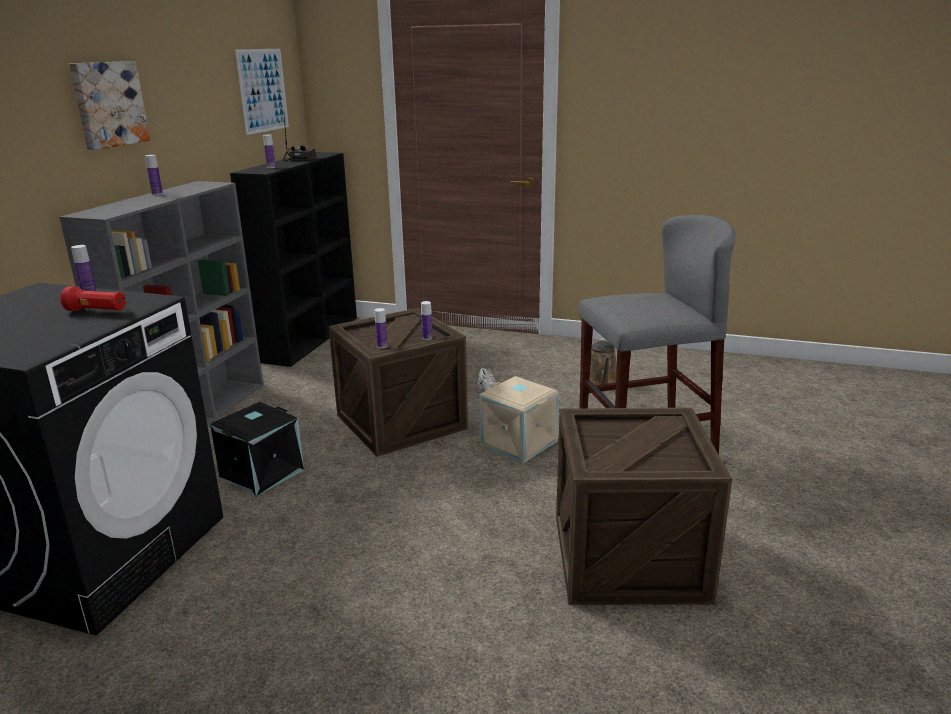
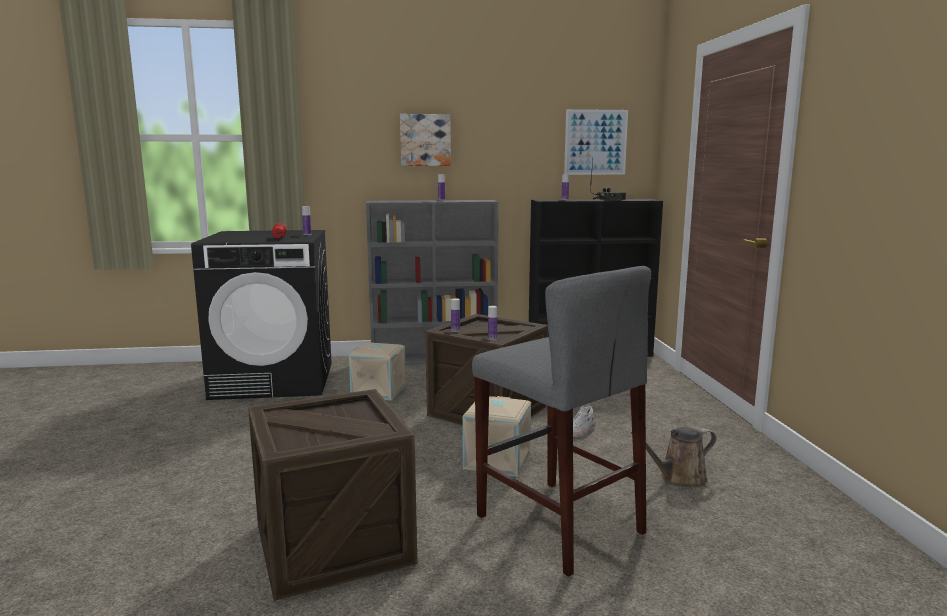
camera: 65 degrees right, 10 degrees down
(261, 472) = (379, 390): black storage box -> beige storage box

